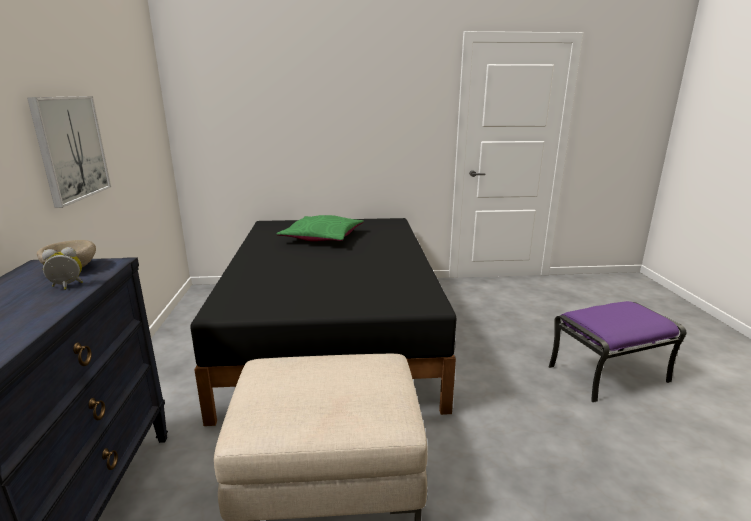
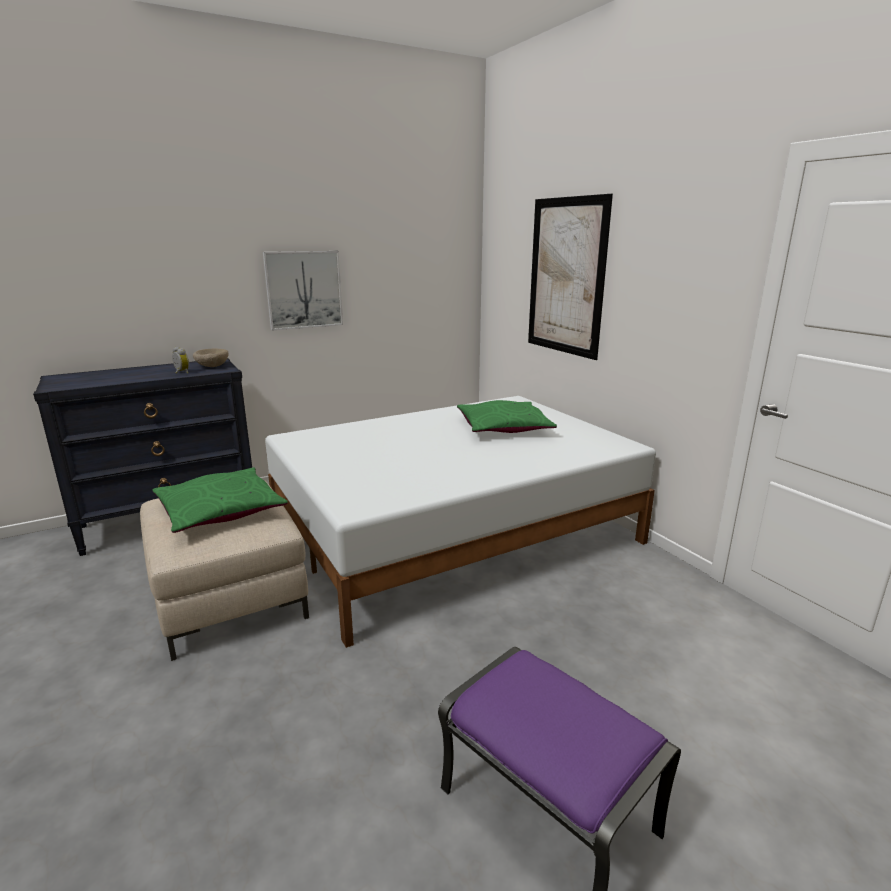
camera: 65 degrees right, 0 degrees up
(295, 114) = (566, 277): none -> picture
(326, 385) = (220, 511): none -> green pillow
(333, 332) = (455, 534): black bed -> white bed

